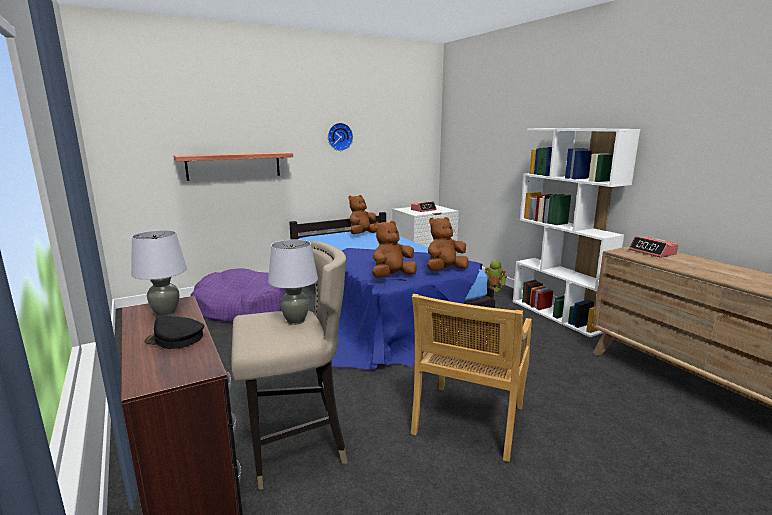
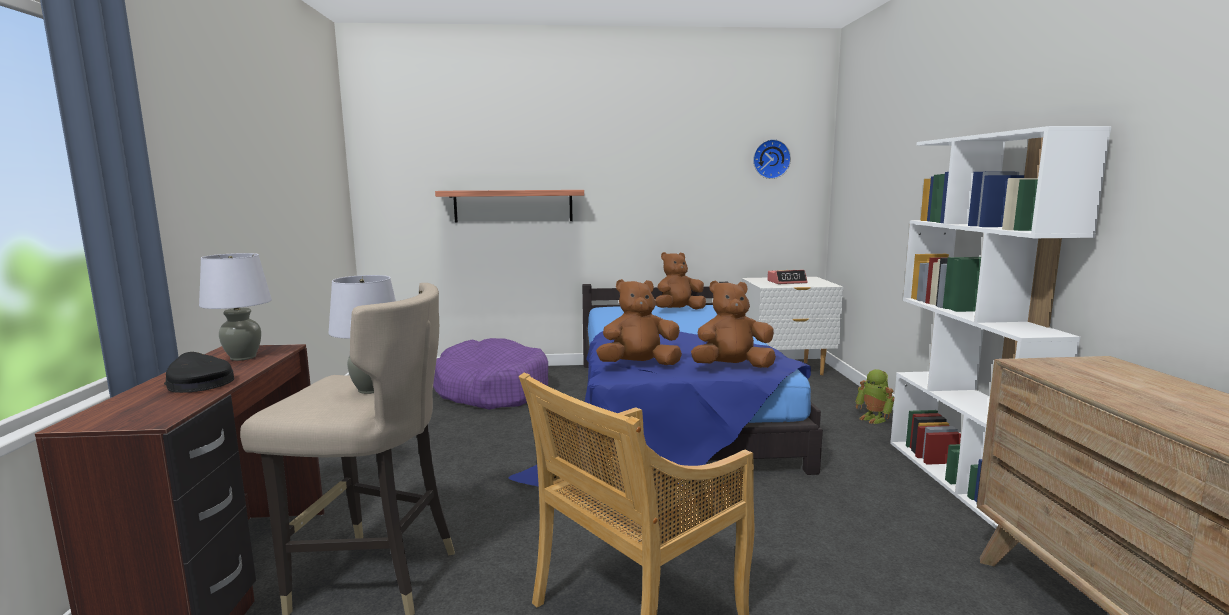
camera: 25 degrees right, 5 degrees down
(339, 136) = (661, 170): wall clock -> wall clock (771, 159)
(652, 252) = (1110, 372): alarm clock -> none

